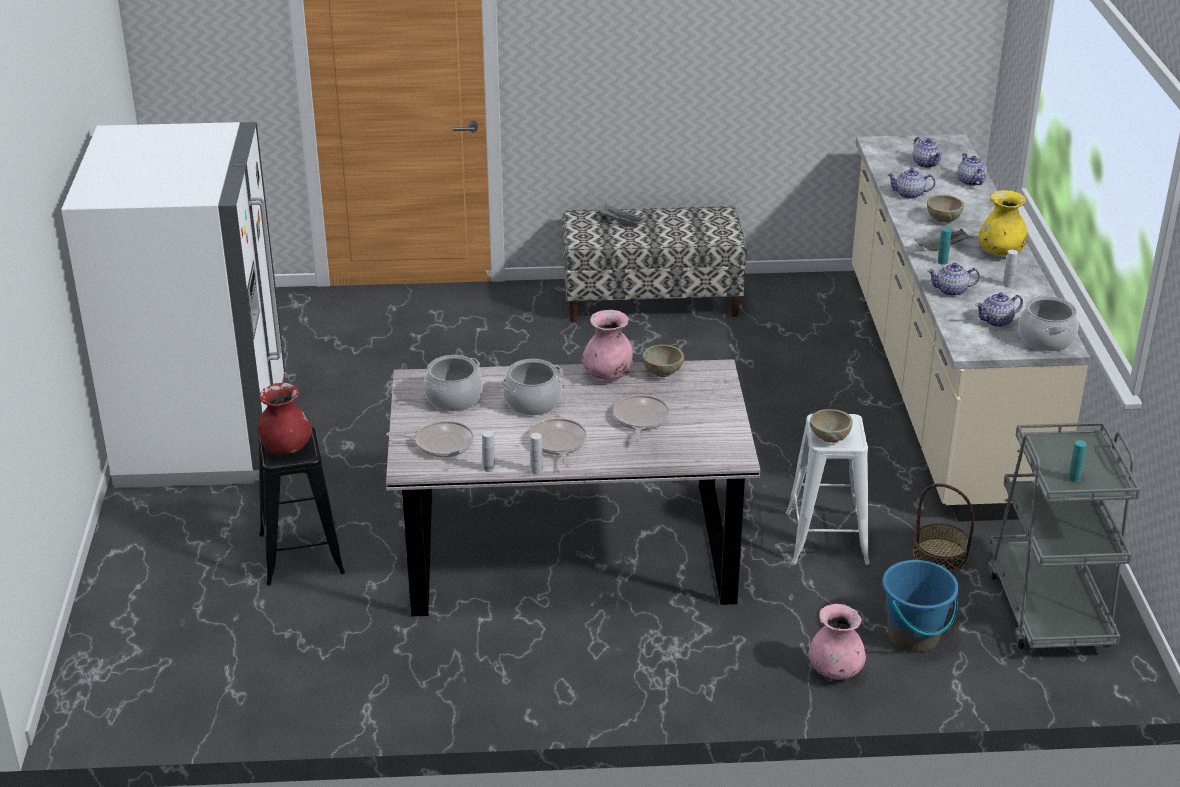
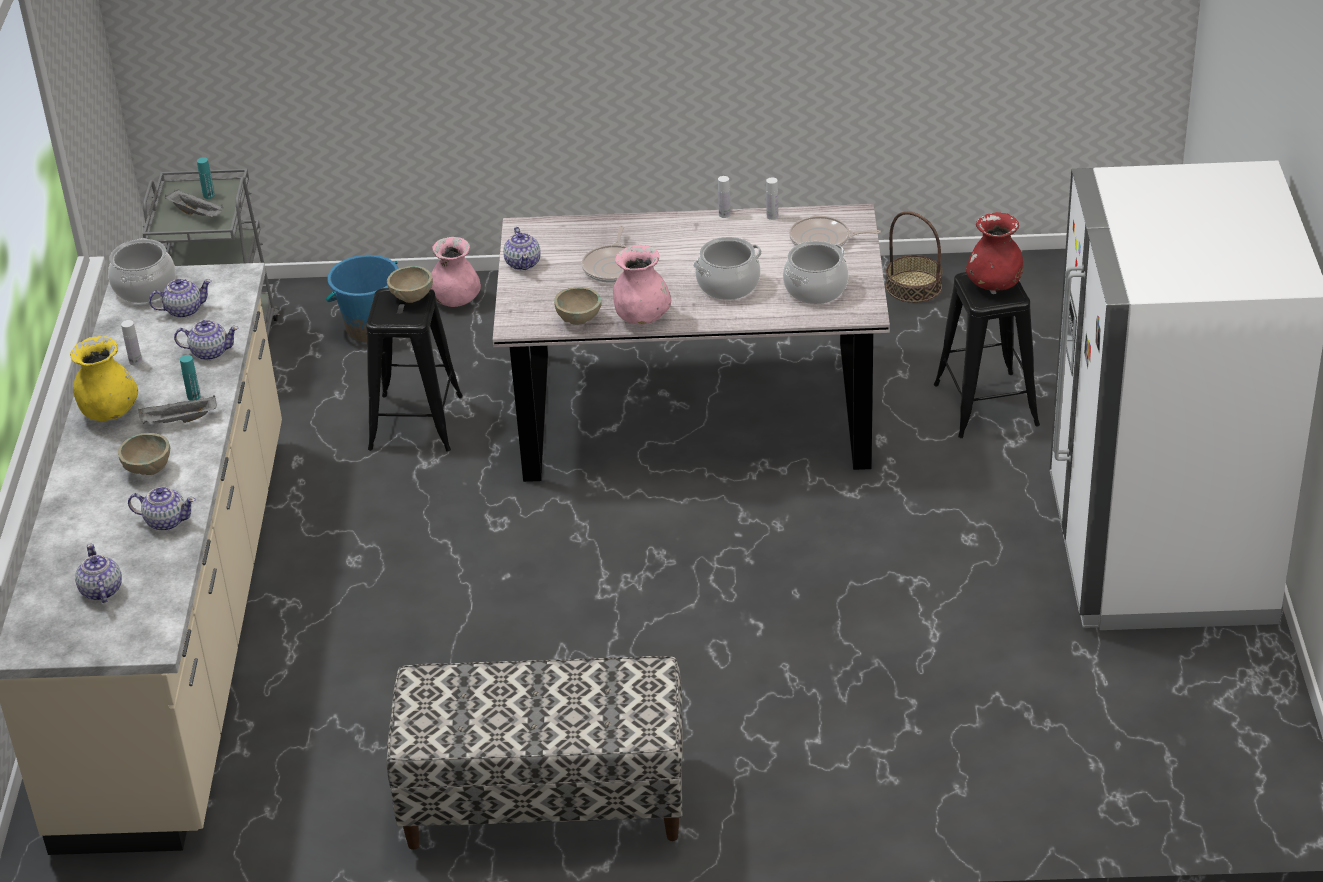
camera: 175 degrees left, 5 degrees up
(558, 443) = (702, 241): frying pan -> none
(621, 223) = (583, 716): grey tray -> grey tray (197, 213)
(826, 537) = (415, 423): white stool -> black stool
(940, 555) = (303, 404): basket -> basket (913, 287)
(970, 182) = (59, 548): teapot -> teapot (523, 263)

